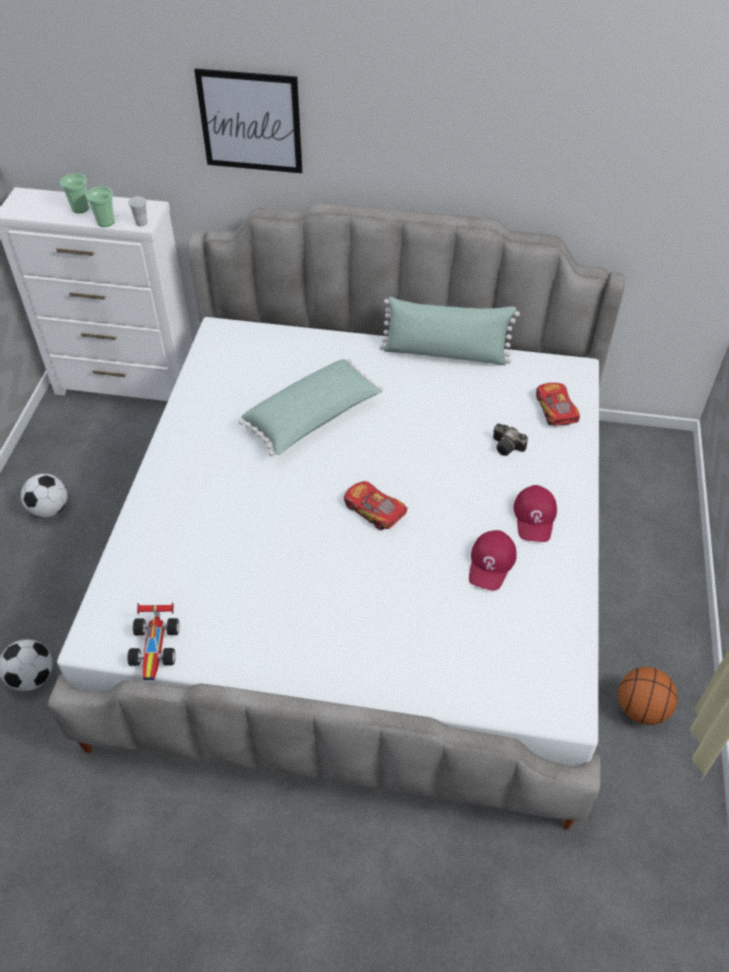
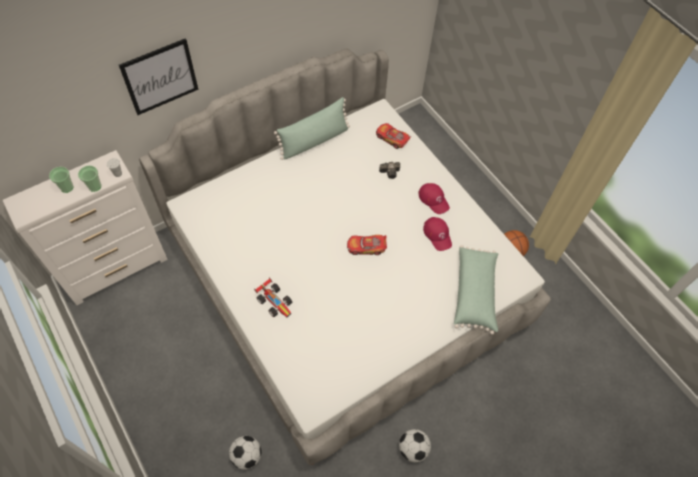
camera: 45 degrees left, 10 degrees up
(49, 509) = (153, 370): football -> football (413, 449)
(156, 646) = (343, 387): toy car -> toy car (275, 301)
(314, 418) = (289, 220): green pillow -> green pillow (475, 293)

